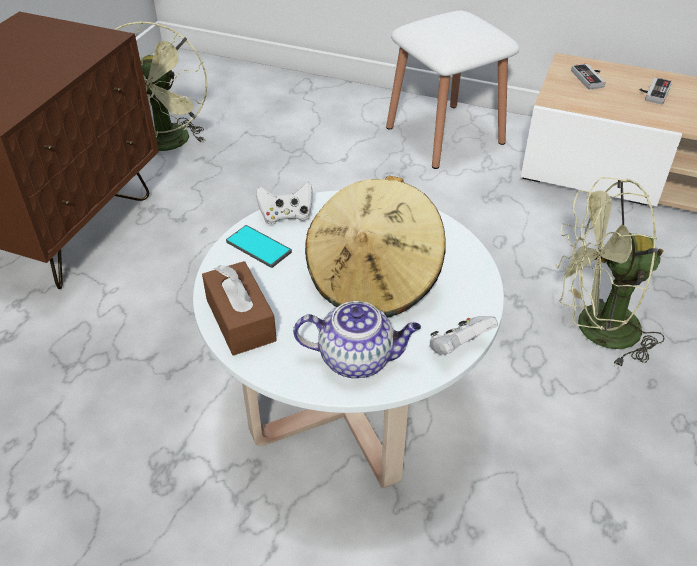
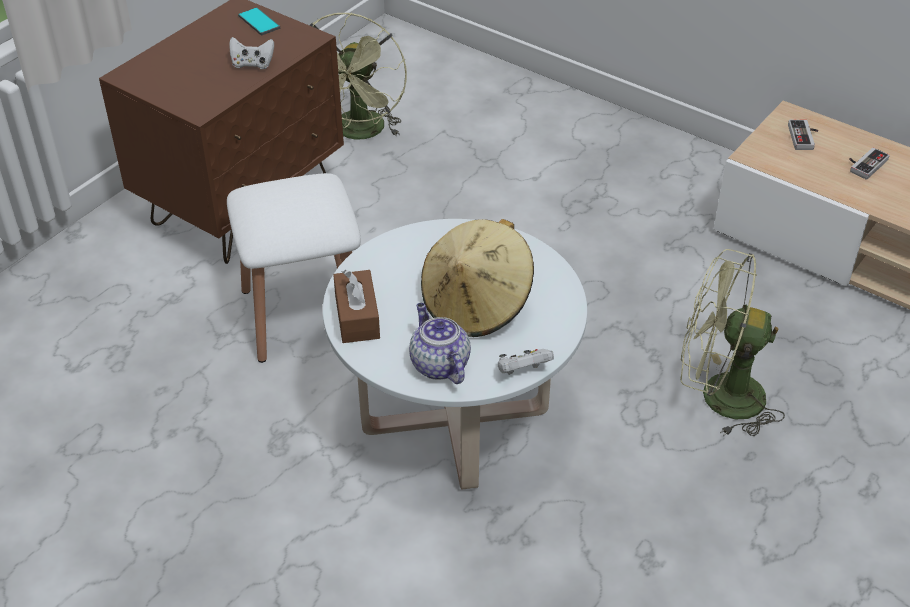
camera: 15 degrees right, 0 degrees up
(258, 247) = (391, 259): phone -> phone (259, 22)
(286, 215) = (423, 235): white game controller -> white game controller (252, 64)
(357, 359) = (438, 364): teapot -> teapot turned 135 degrees counterclockwise
(444, 135) = (653, 168): white stool -> white stool (303, 314)

